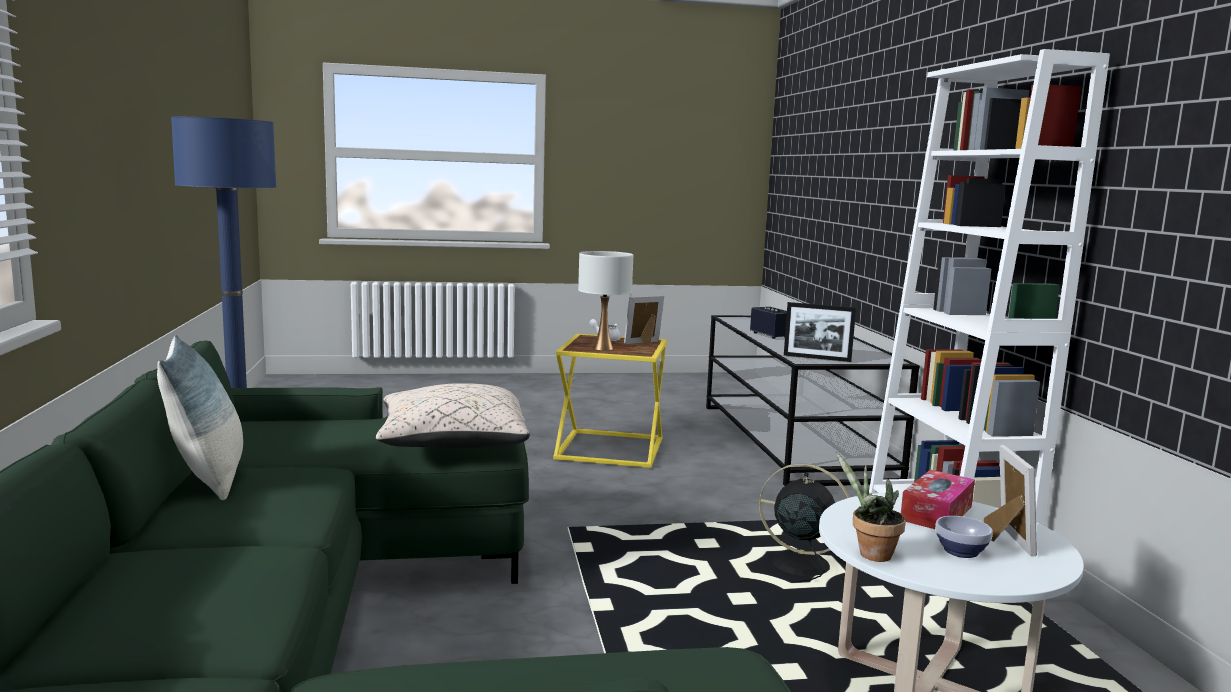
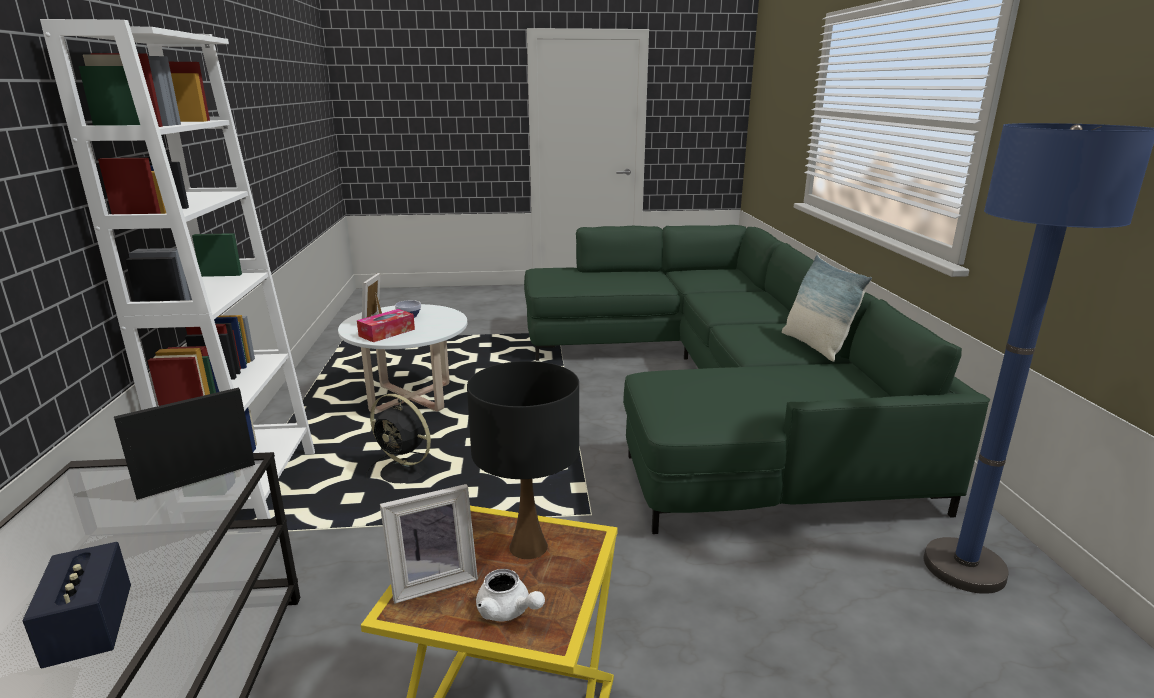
camera: 175 degrees left, 10 degrees up
(452, 444) = (687, 381): beige pillow -> none
(603, 348) = (528, 547): white table lamp -> black table lamp
(817, 358) = (197, 480): picture frame -> picture frame turned 60 degrees counterclockwise
(870, 554) = (455, 315): potted plant -> none

